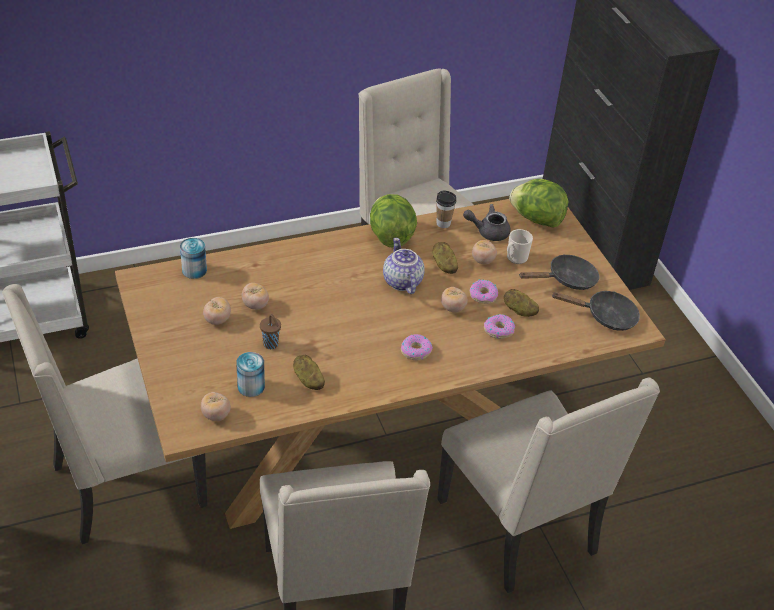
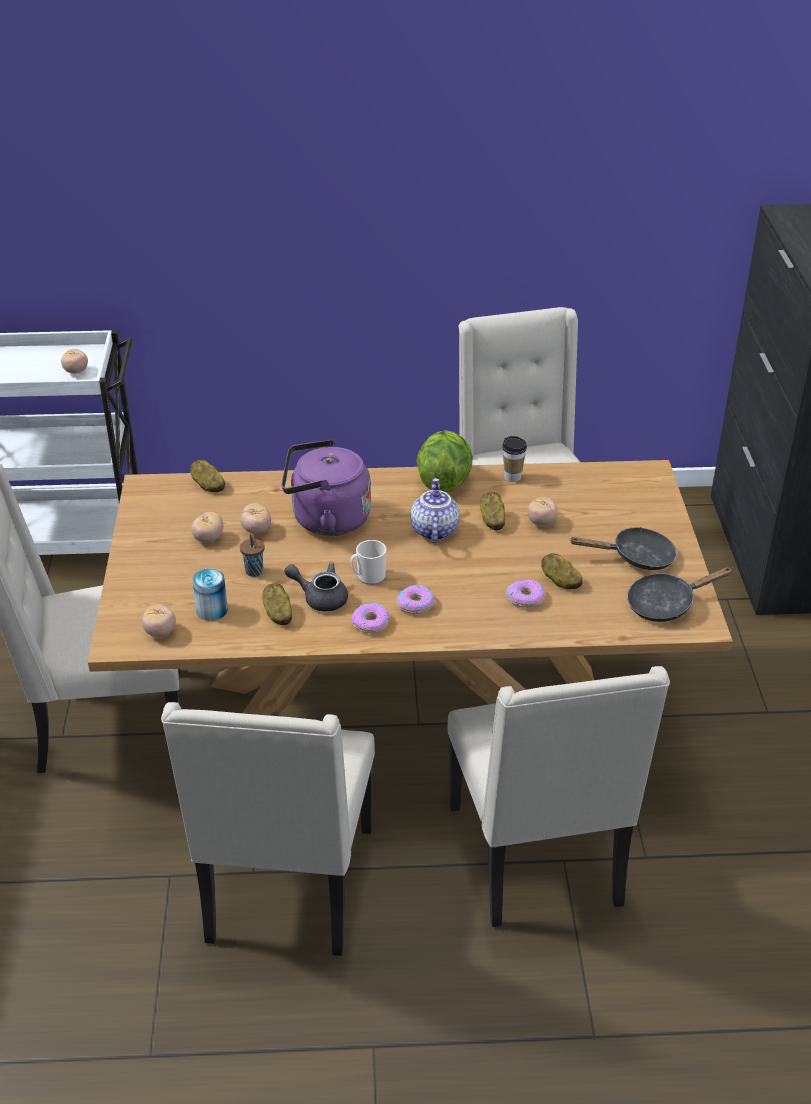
camera: 20 degrees right, 5 degrees down
(194, 270) = (208, 486): can -> potato
(309, 286) = (326, 519): none -> purple kettle
(453, 308) = (481, 567): tomato -> tomato (76, 371)
(483, 295) = (524, 558): donut -> donut (371, 623)
(488, 231) = (562, 492): grey teapot -> grey teapot (320, 597)
(515, 258) = (582, 525): mug -> mug (368, 577)
(536, 219) = (629, 487): lettuce -> none
(605, 316) = (666, 604): black frying pan -> black frying pan turned 135 degrees clockwise

